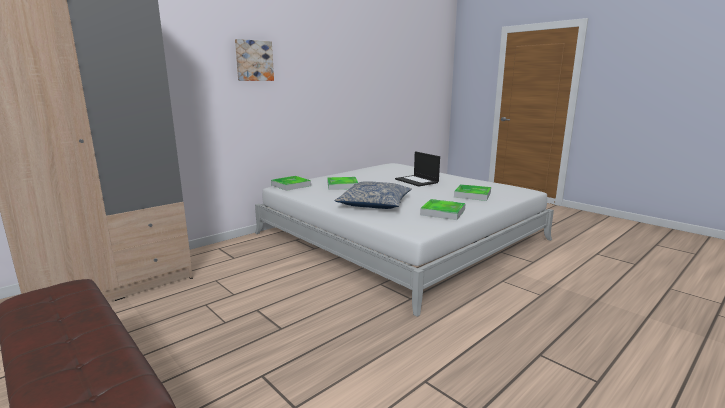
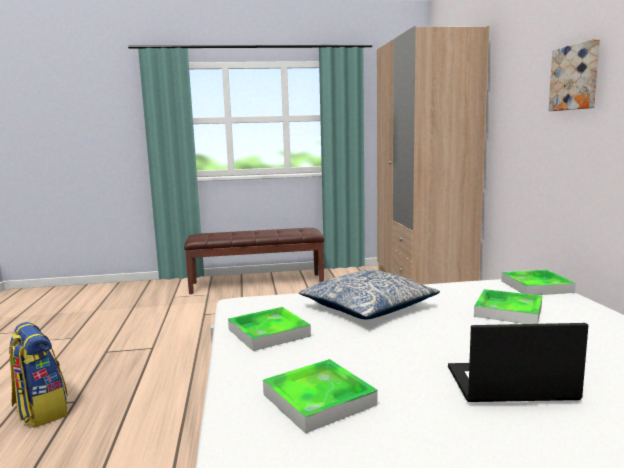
camera: 125 degrees right, 5 degrees down
(572, 361) = (40, 411): none -> backpack

